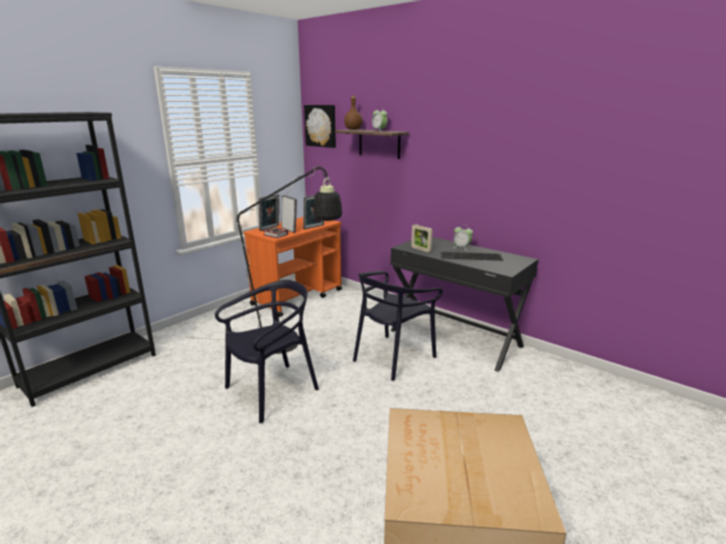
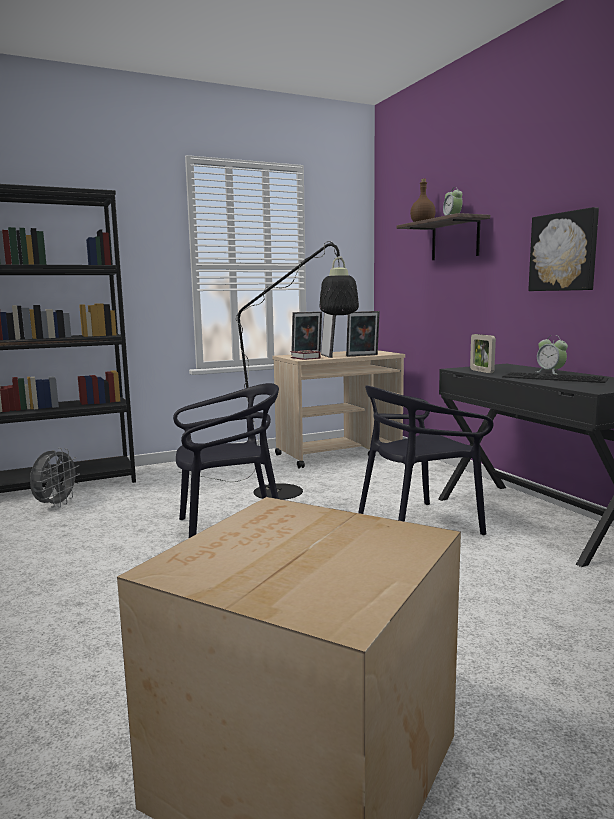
camera: 25 degrees right, 10 degrees down
(102, 395) = (56, 505): none -> grey fan
(298, 297) = (339, 454): orange cart -> beige cart
(321, 126) = (392, 230): picture -> picture (564, 252)

